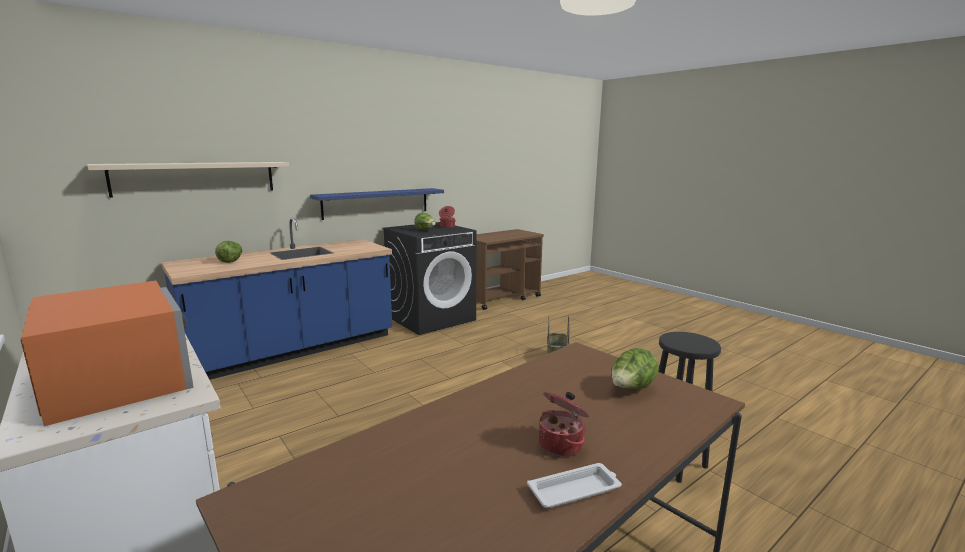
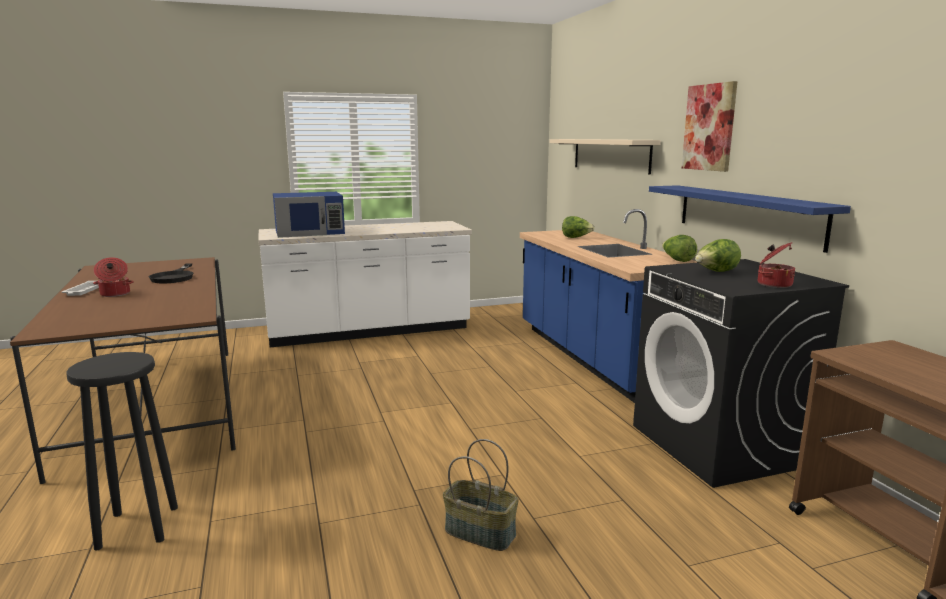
camera: 110 degrees right, 0 degrees up
(118, 378) = (310, 232): orange microwave -> blue microwave
(335, 152) = (709, 127): none -> picture
(427, 447) = (174, 277): none -> black frying pan
(631, 389) = (112, 317): lettuce -> lettuce (677, 260)

